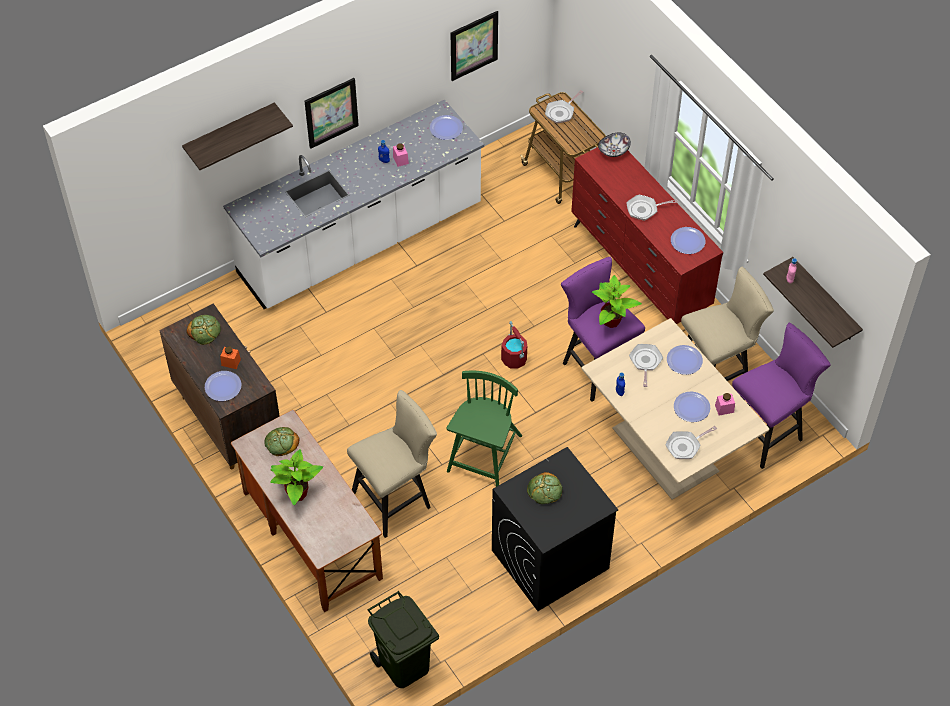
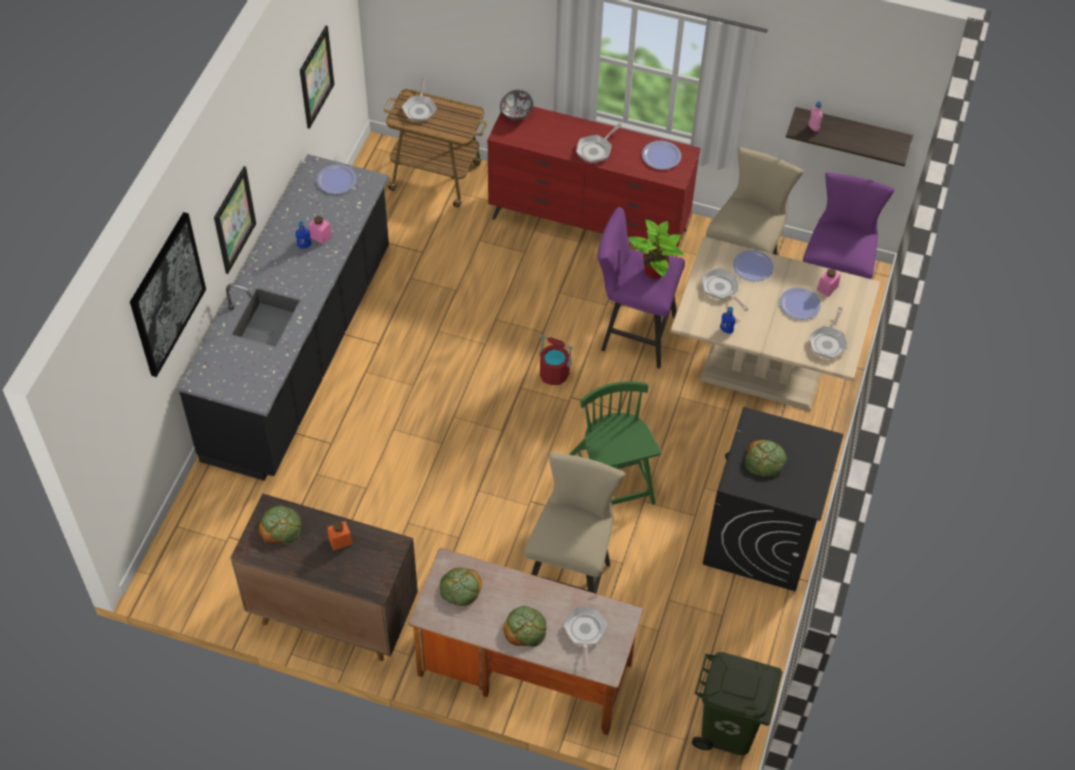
camera: 40 degrees left, 0 degrees up
(223, 386) = (356, 570): plate -> none
(230, 133) = (167, 294): shelf -> picture
(297, 494) = (525, 628): potted plant -> bread
(330, 522) = (585, 632): none -> frying pan
(360, 241) = (300, 353): white counter -> black counter

